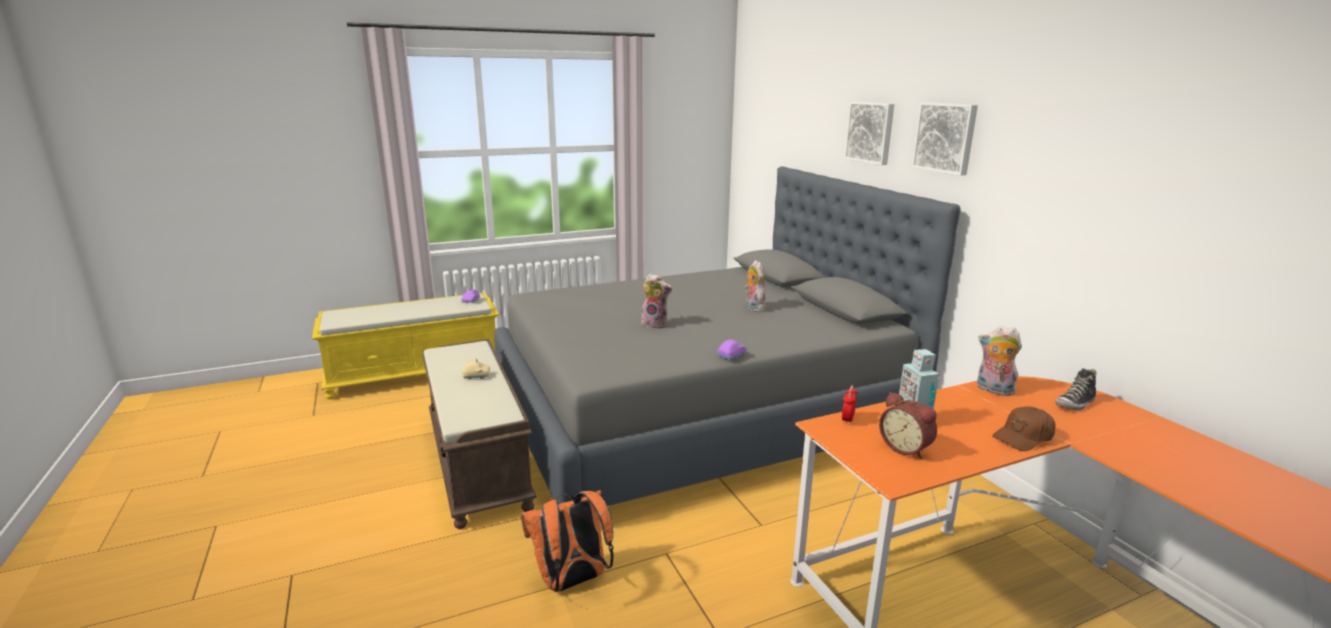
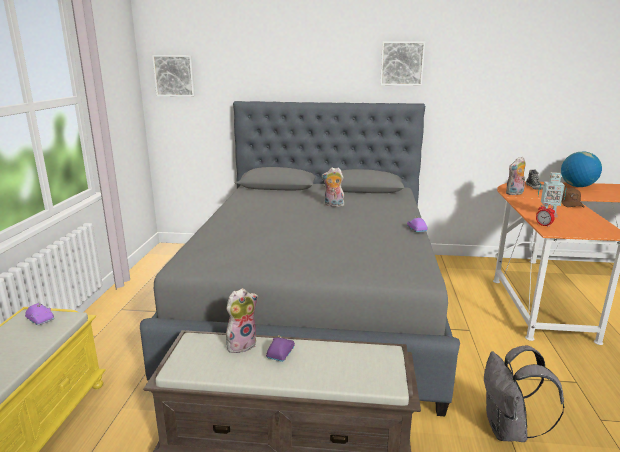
camera: 60 degrees left, 0 degrees up
(476, 376) = (280, 354): beige toy car -> purple toy car
(572, 581) = (508, 430): orange backpack -> grey backpack
(656, 324) = (331, 236): plush toy -> plush toy (241, 344)
(870, 132) = (332, 65): picture -> picture (174, 75)
(906, 448) = (579, 223): alarm clock -> none
(1183, 443) = (577, 186): none -> globe

